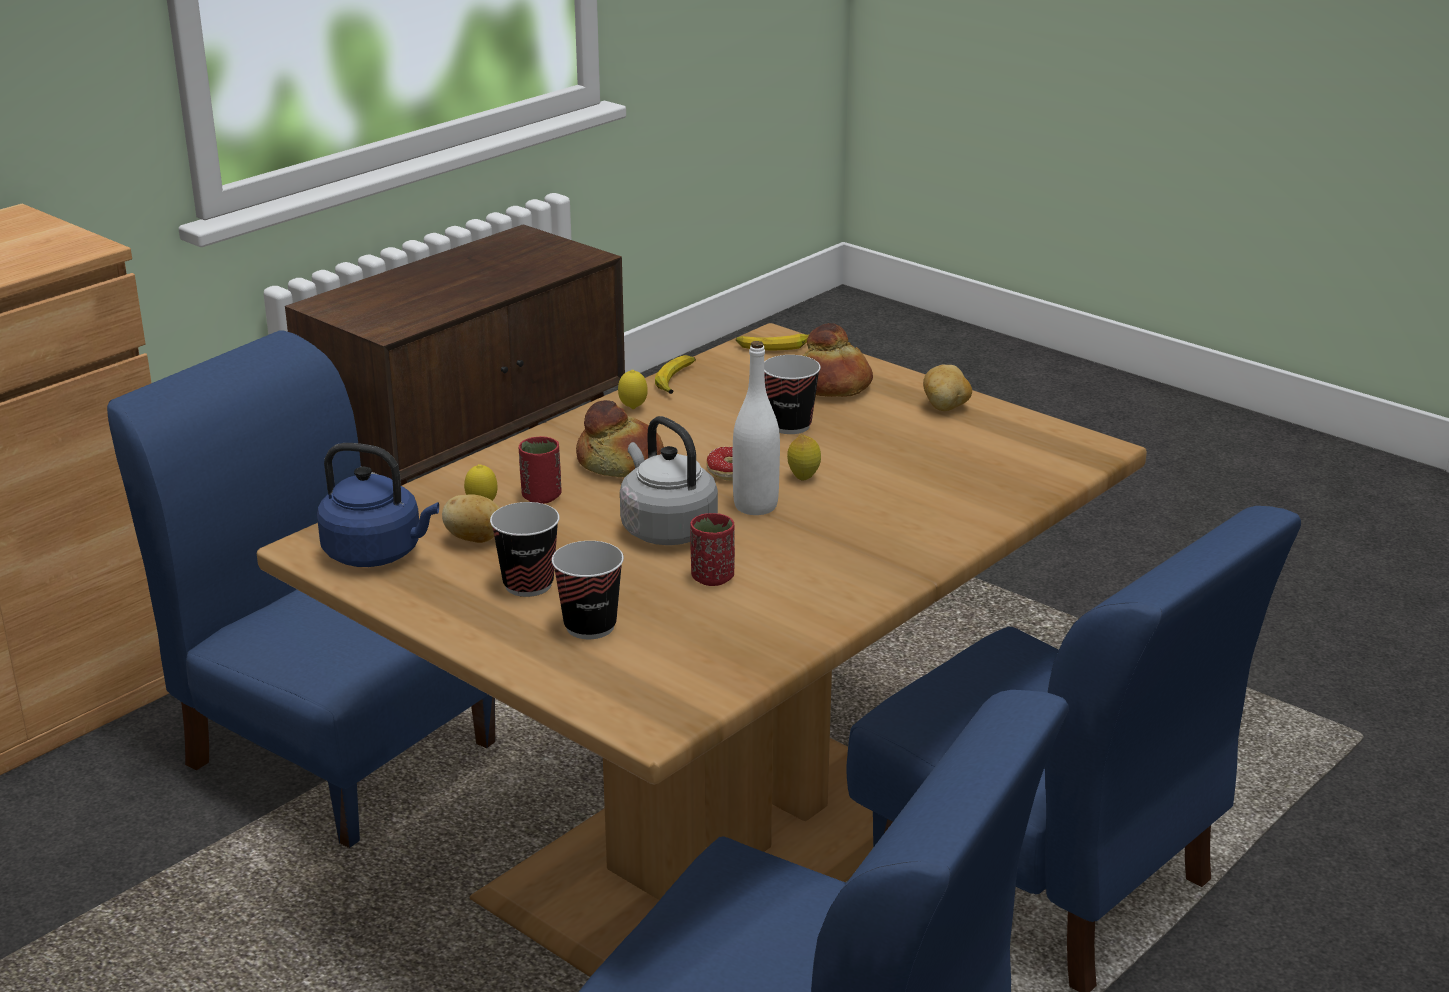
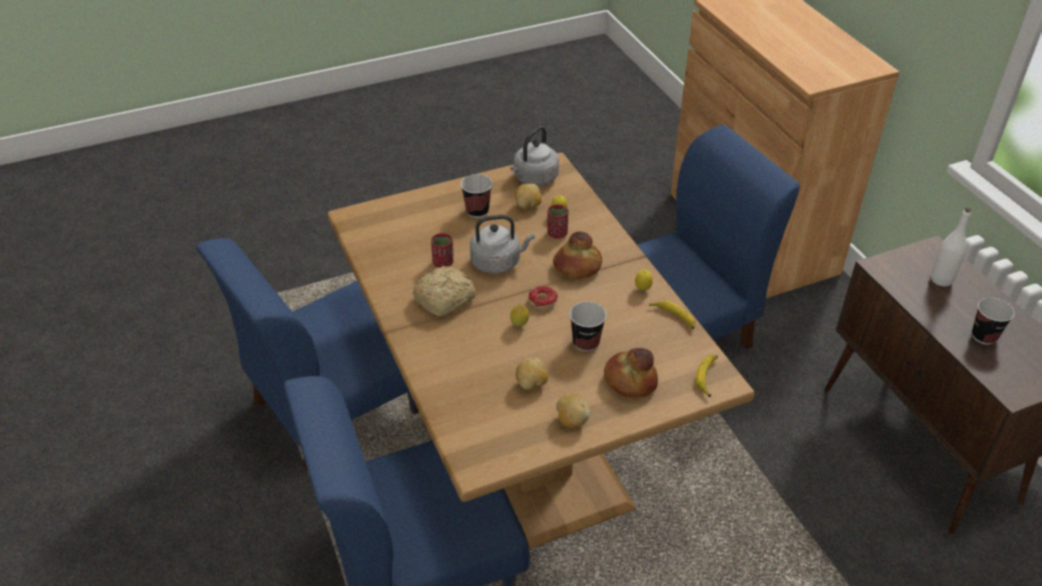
camera: 115 degrees right, 15 degrees up
(378, 553) = (534, 179): blue kettle -> grey kettle
(590, 626) = (431, 219): cup -> cup (984, 336)
(755, 506) = (500, 298): white bottle -> white bottle (941, 279)
(803, 550) = (446, 299): none -> bread
(912, 444) = (531, 384): none -> potato

